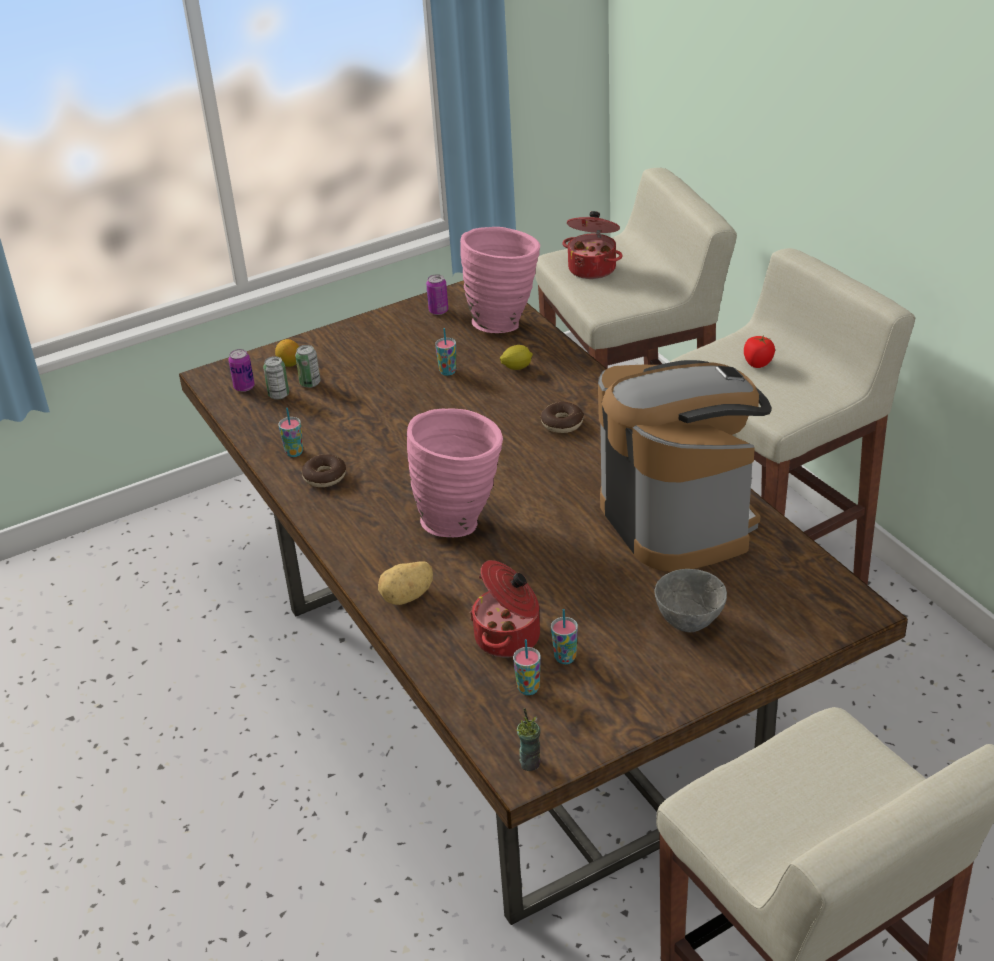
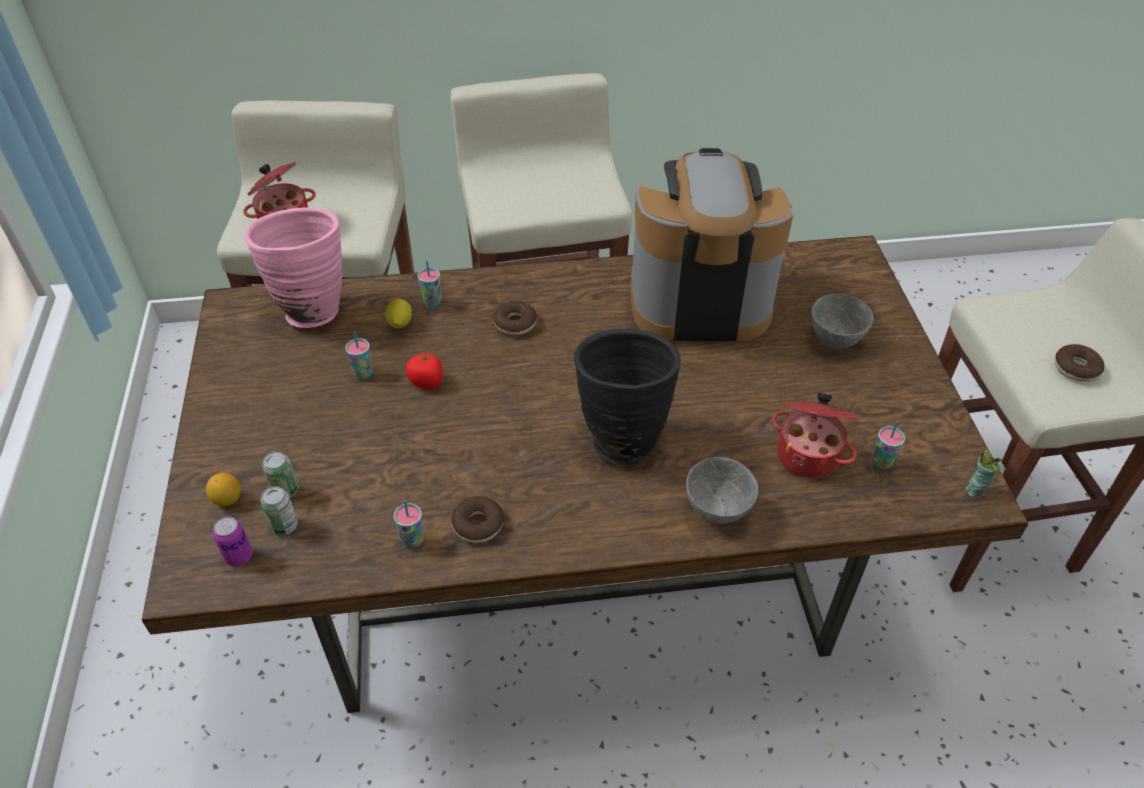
camera: 70 degrees left, 10 degrees up
(408, 597) = (718, 510): potato -> grey bowl
(438, 311) = (243, 347): can -> none
(462, 520) = (621, 436): pink vase -> black vase
(565, 658) = (850, 427): cup -> cup (432, 302)
(758, 363) = (523, 185): tomato -> tomato (427, 381)
(777, 819) = (1076, 368): none -> donut

